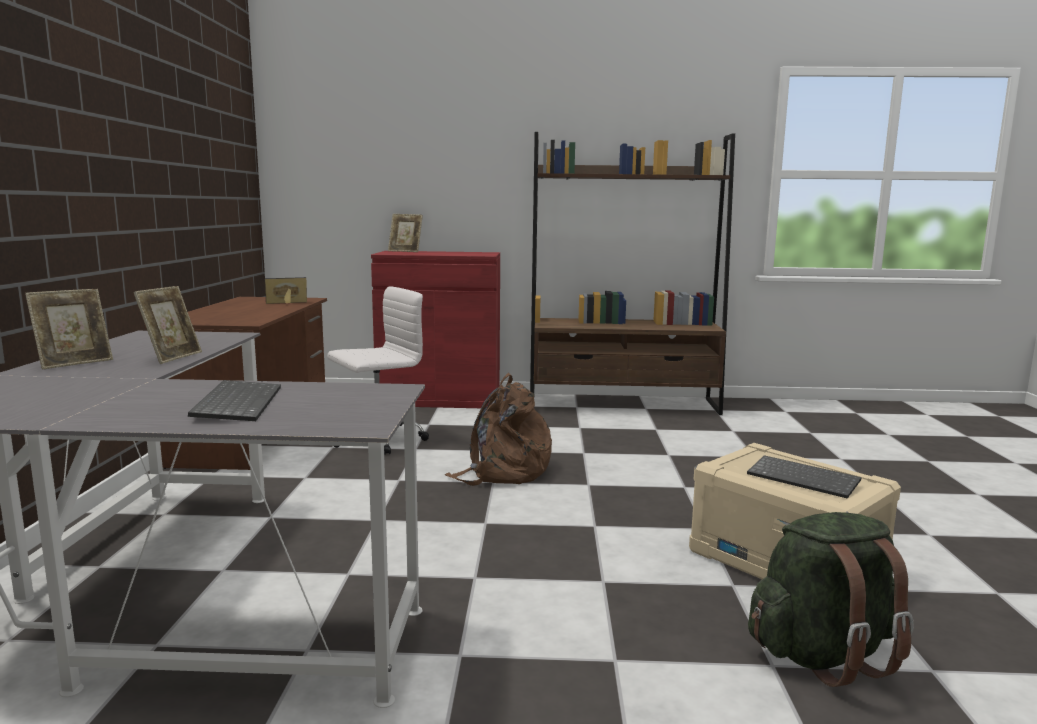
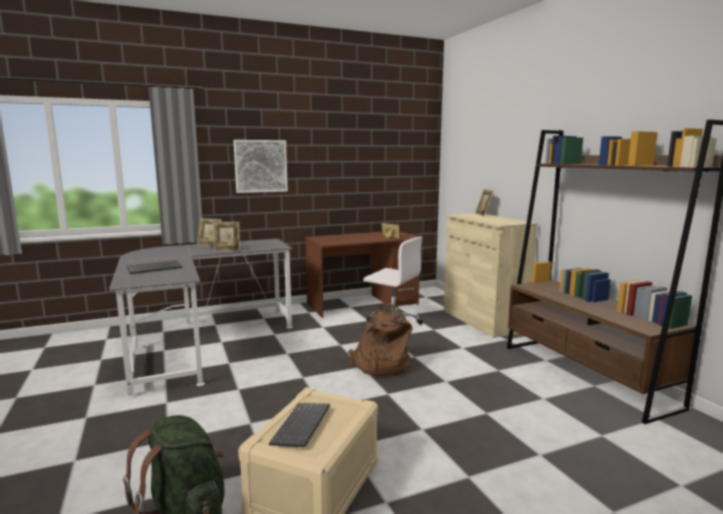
camera: 65 degrees right, 0 degrees up
(61, 160) = (260, 166): none -> picture
(439, 399) = (483, 320): red cabinet -> beige cabinet

